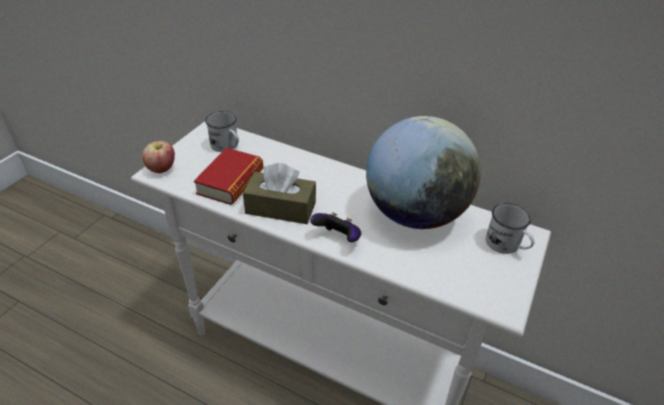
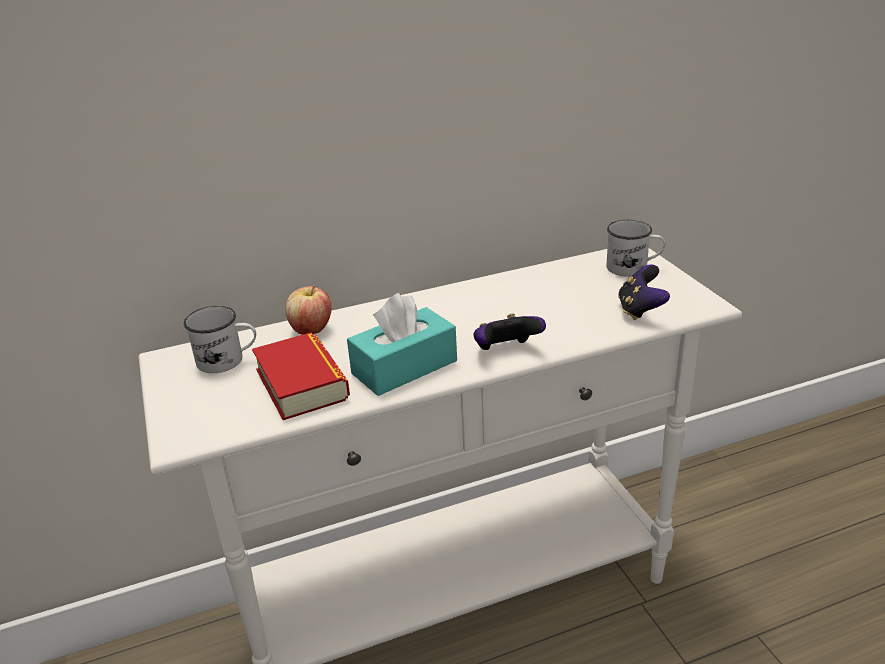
camera: 45 degrees left, 10 degrees down
(162, 169) = (184, 430): apple -> apple (311, 330)
(280, 208) = (404, 367): brown tissue box -> turquoise tissue box
(414, 213) = (530, 292): globe -> none
(454, 276) = (640, 310): none -> game controller

